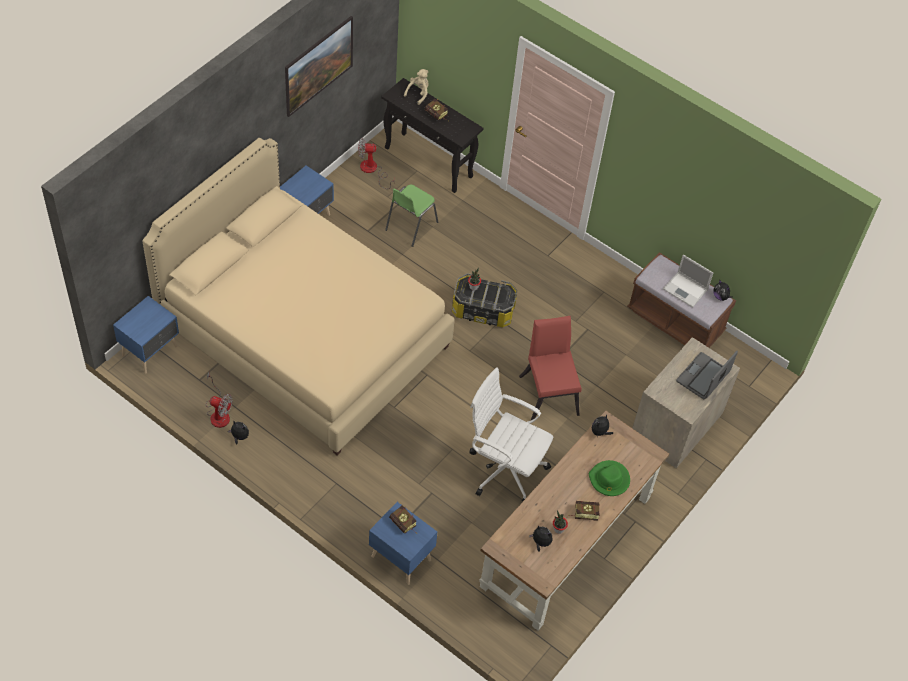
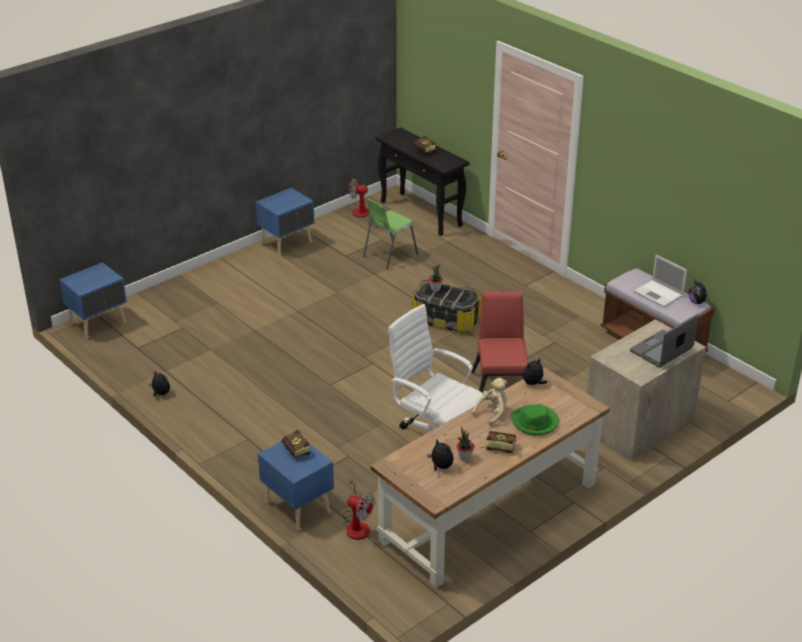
camera: 15 degrees right, 20 degrees down
(218, 413) = (146, 374): fan -> fan (357, 525)
(304, 335) = (255, 324): beige bed -> none
(319, 78) = (305, 88): picture -> none
(418, 93) = (412, 137): beige plush toy -> beige plush toy (492, 412)

